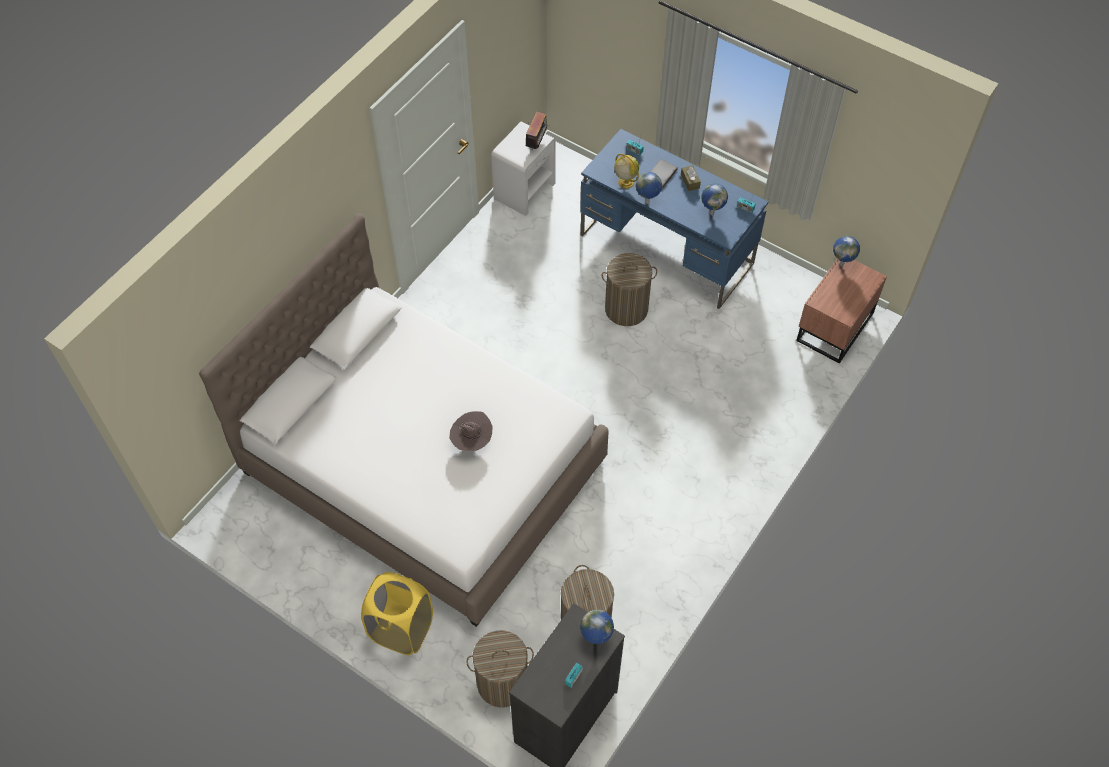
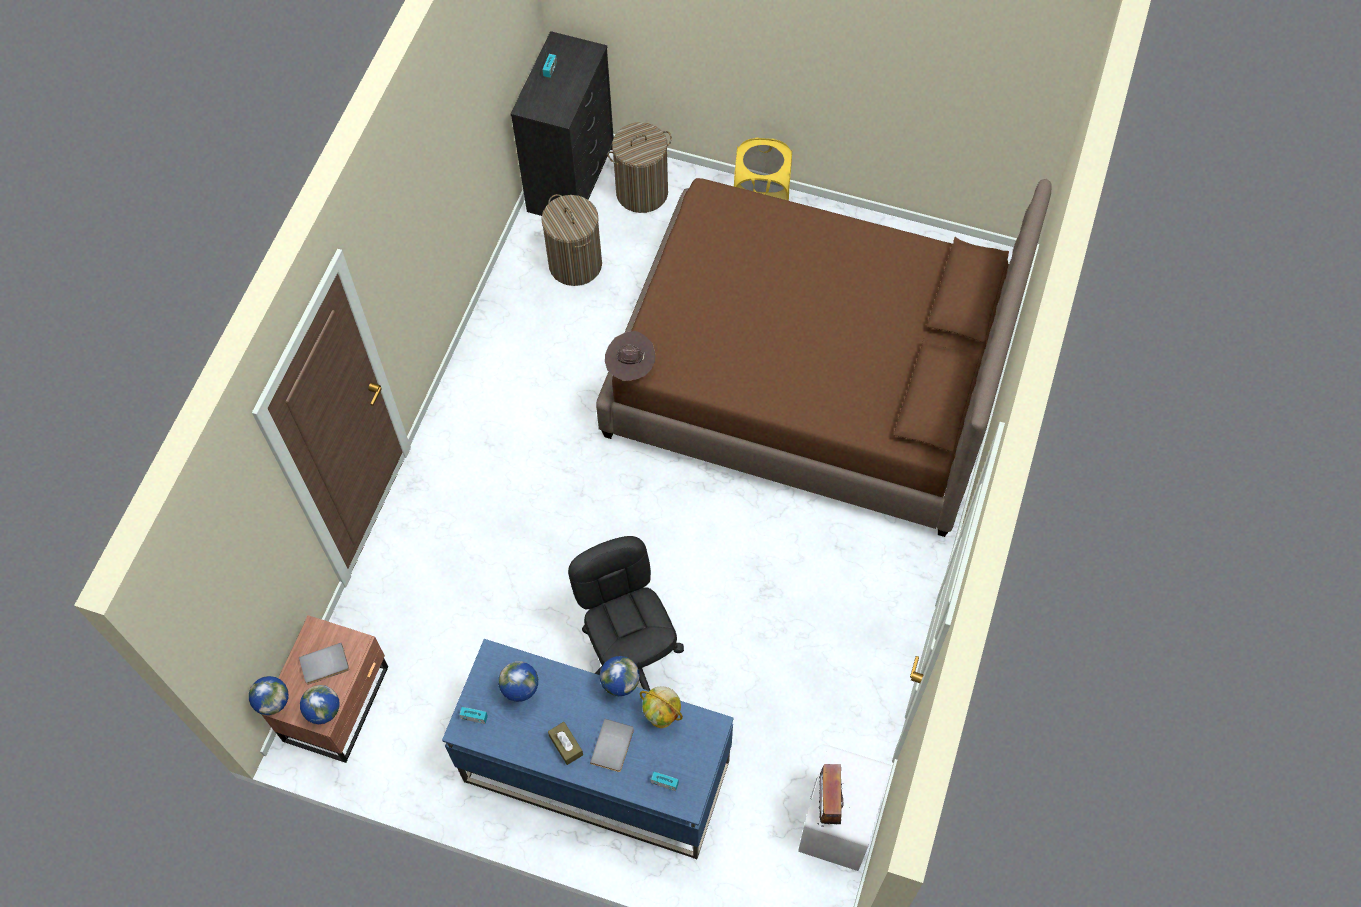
camera: 165 degrees right, 5 degrees up
(424, 466) = (809, 377): white bed -> brown bed
(472, 441) = (741, 305): brown hat -> brown hat (630, 367)
(596, 639) = (537, 103): globe -> globe (277, 706)
(626, 309) = (629, 653): laundry basket -> black office chair
(841, 293) = (325, 666): none -> grey book

